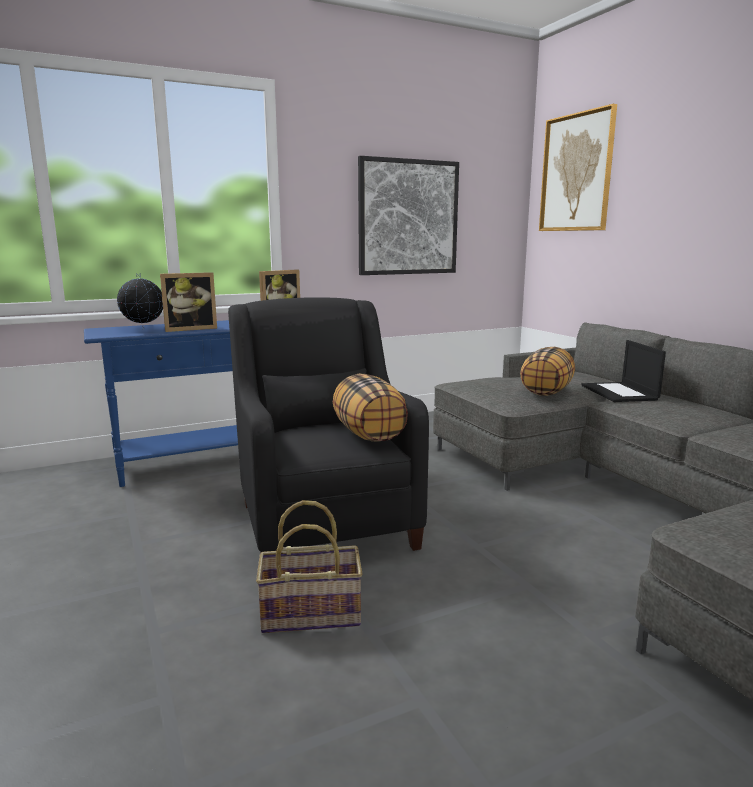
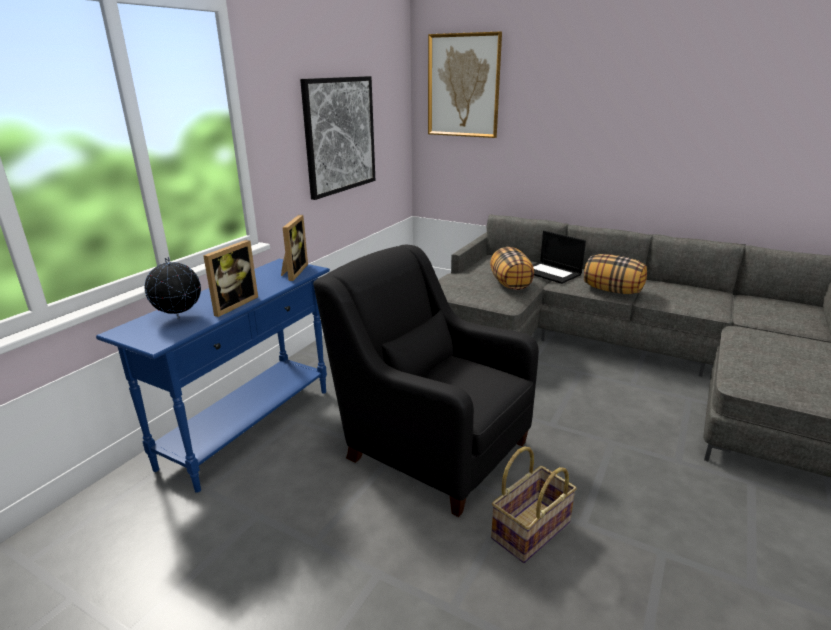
camera: 35 degrees left, 10 degrees up
(369, 434) = (483, 370): pillow -> pillow (612, 290)

